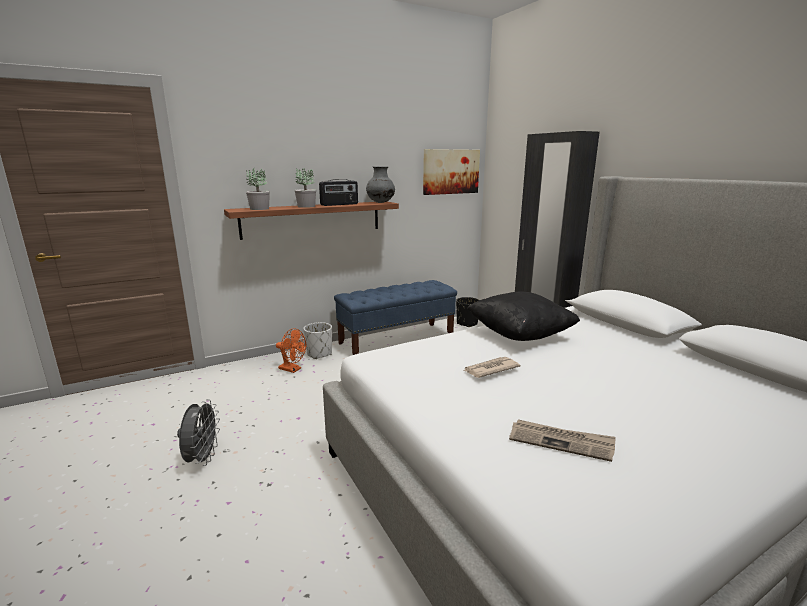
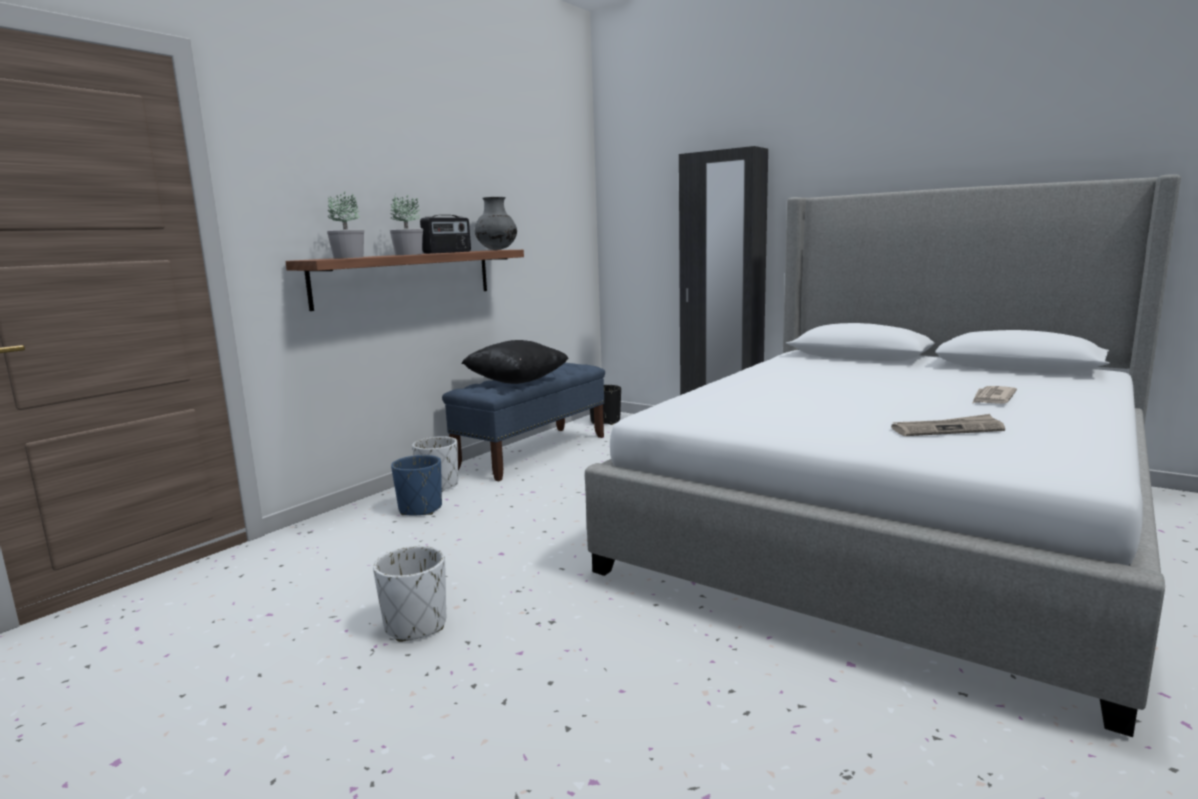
camera: 25 degrees left, 5 degrees down
(202, 459) = (415, 625): grey fan -> white planter
(292, 369) = (420, 509): orange fan -> blue planter
(450, 171) = (562, 209): picture -> none
(490, 369) = (802, 400): newspaper -> newspaper (992, 398)
(520, 335) = (777, 377): black pillow -> black pillow (517, 381)

